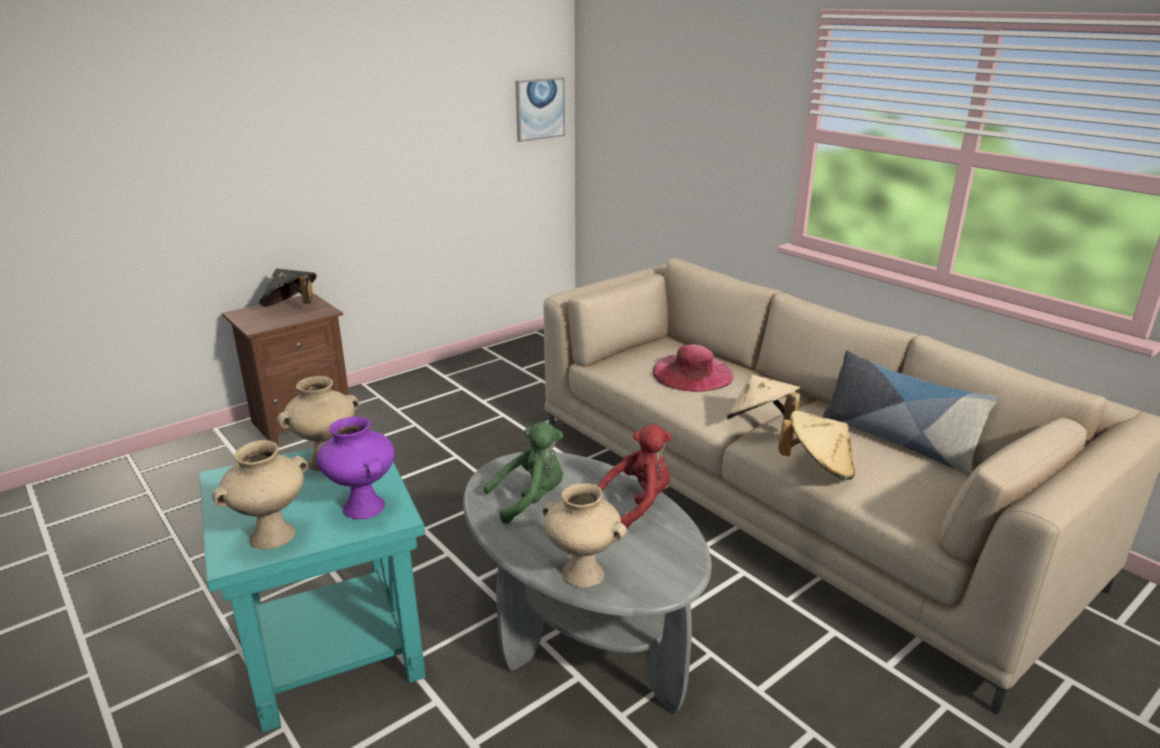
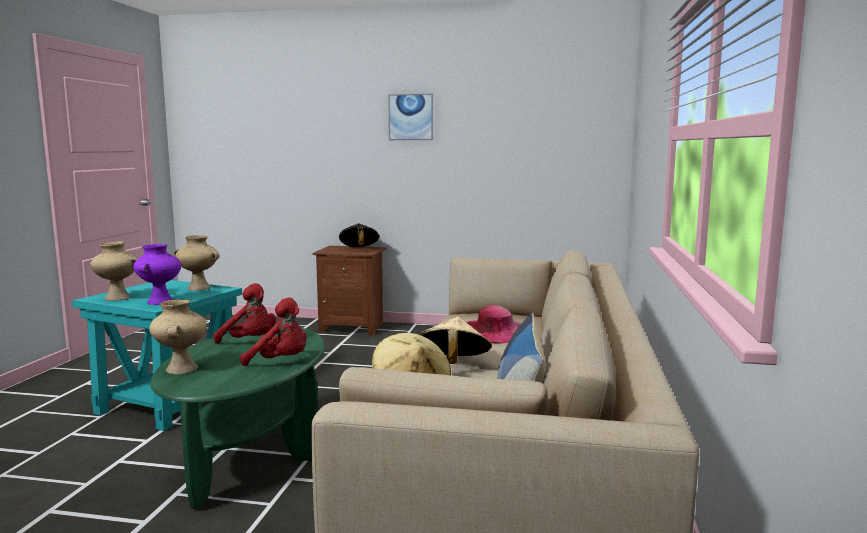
camera: 50 degrees right, 15 degrees down
(530, 499) = (250, 342): green plush toy -> red plush toy
(539, 109) = (592, 143): picture -> picture (411, 117)
(580, 628) = (250, 454): grey coffee table -> green coffee table

